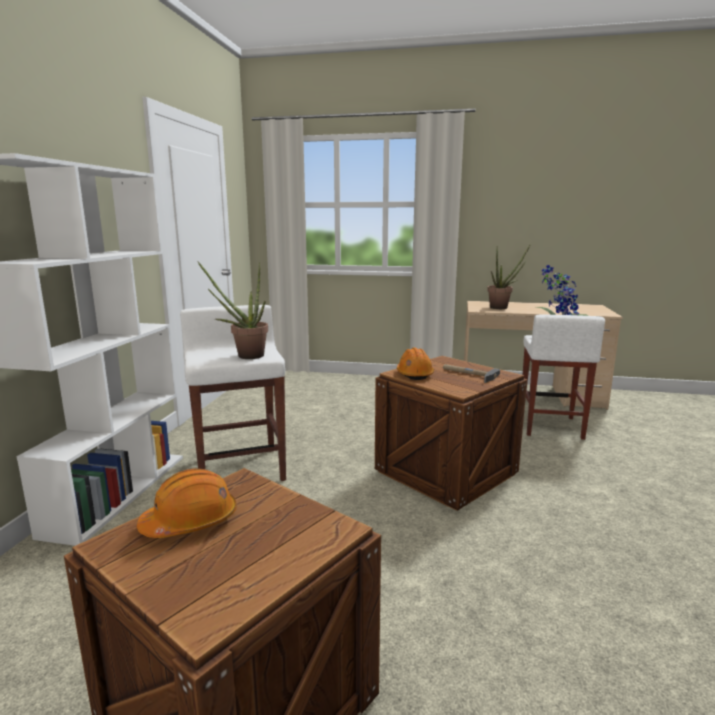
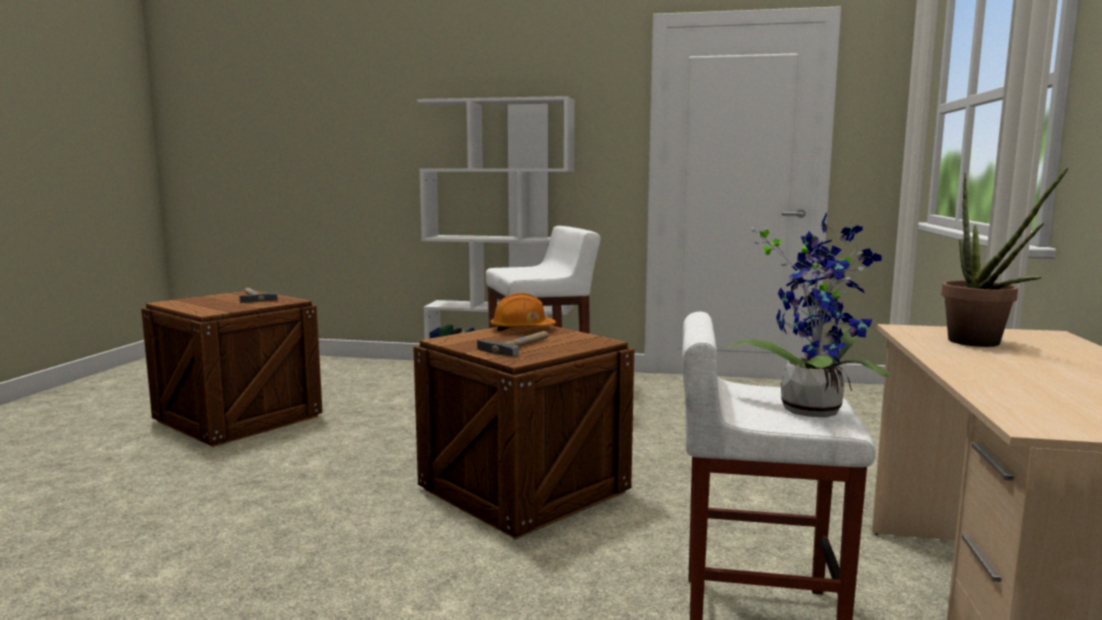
camera: 90 degrees right, 5 degrees down
(191, 521) = (252, 297): orange hard hat -> hammer
(245, 356) = (520, 272): potted plant -> none

